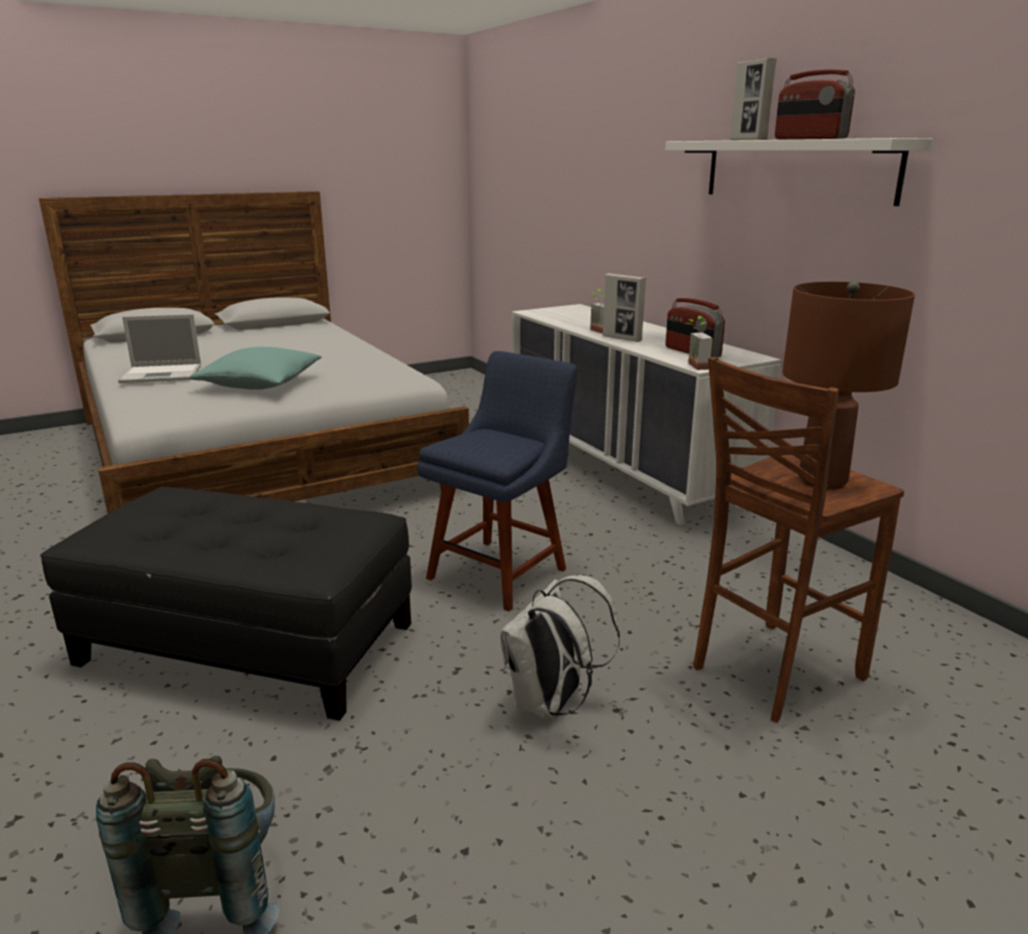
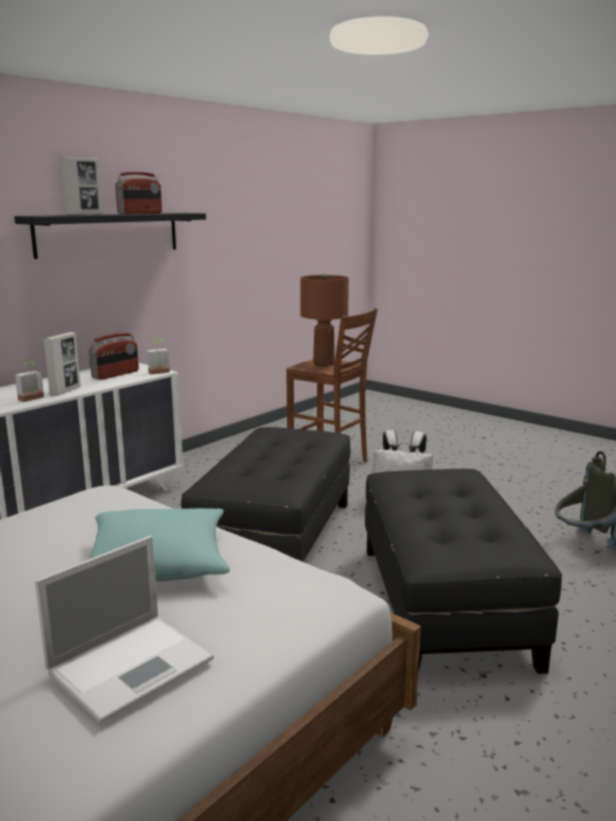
camera: 110 degrees left, 5 degrees down
(163, 374) = (133, 664): laptop -> laptop turned 75 degrees clockwise
(501, 571) = (275, 536): blue chair -> black ottoman
(796, 170) = (109, 234): white shelf -> black shelf

